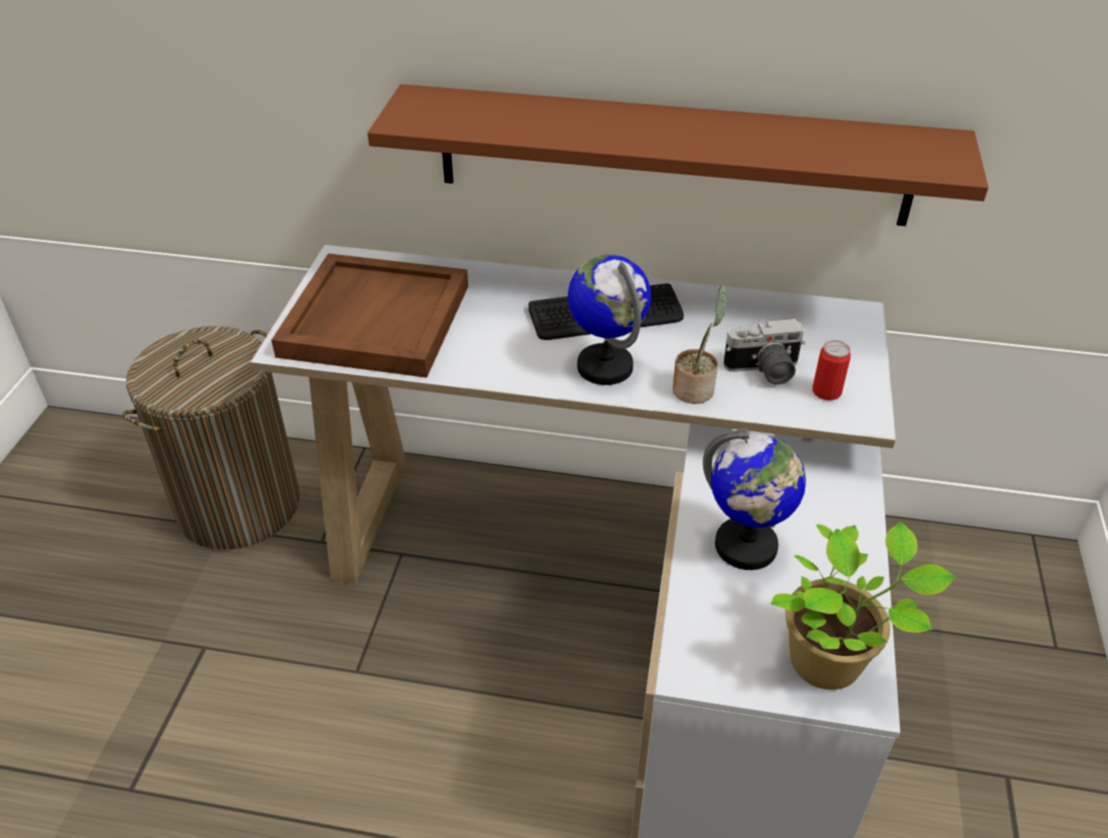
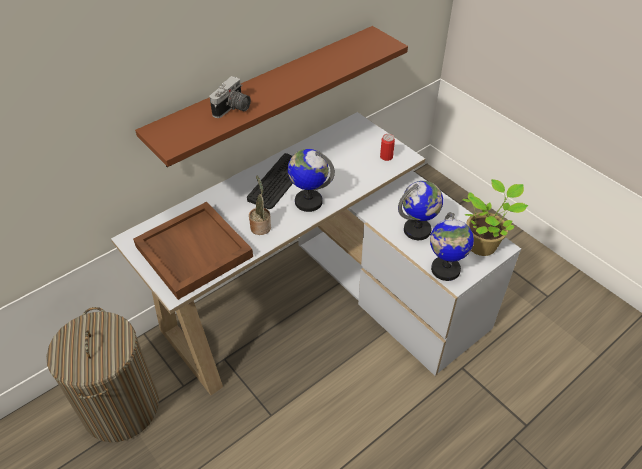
camera: 50 degrees left, 5 degrees up
(695, 389) = (348, 186): potted plant -> potted plant (261, 226)
(698, 638) = (445, 270): none -> globe
(764, 371) = (359, 164): camera -> camera (233, 109)

